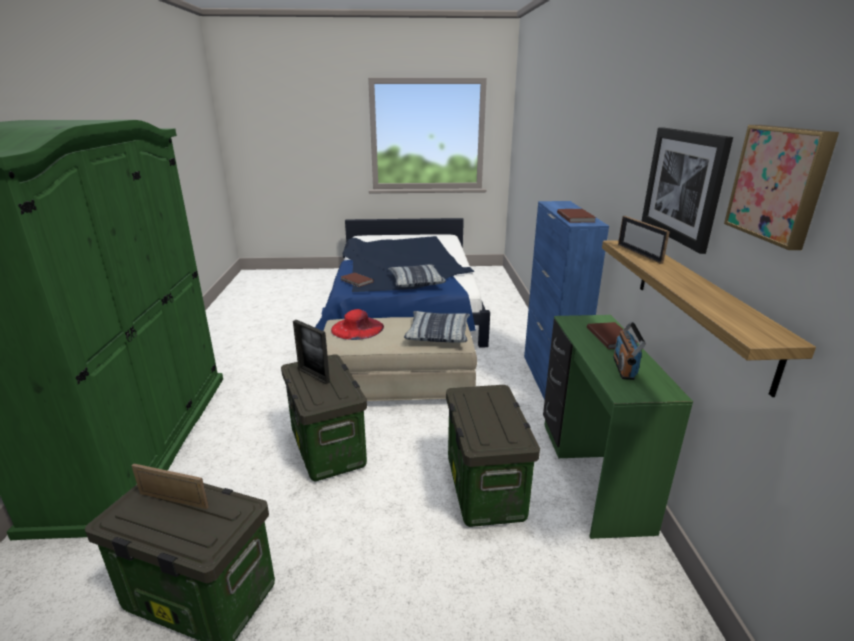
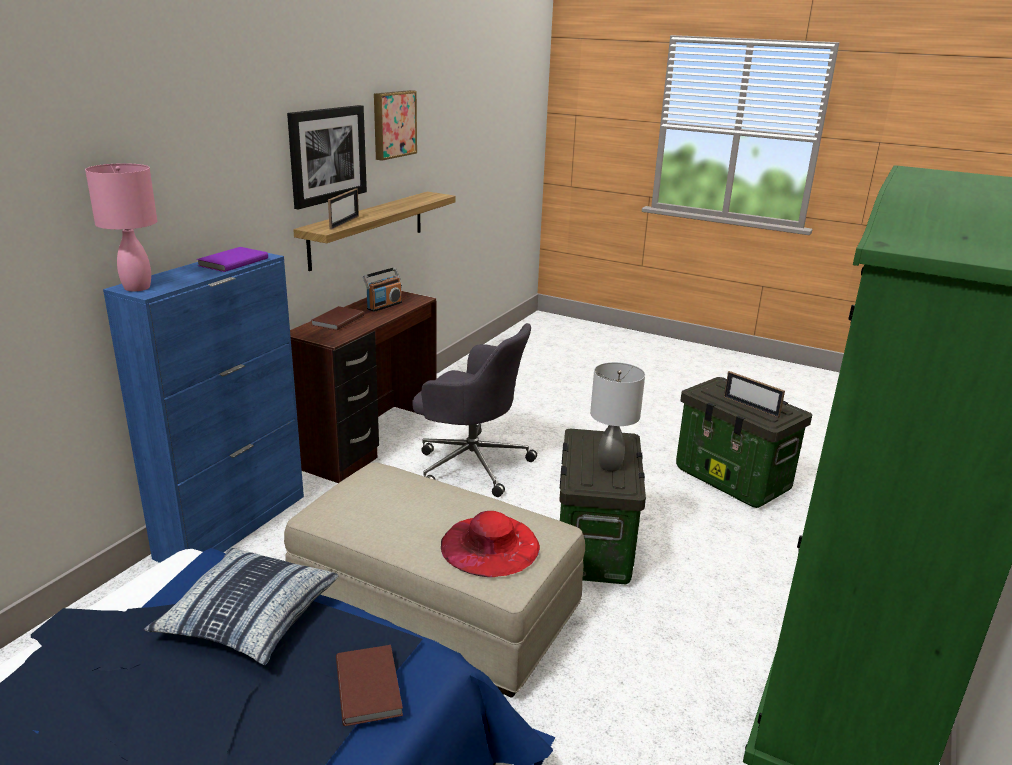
camera: 150 degrees left, 0 degrees up
(313, 376) = (609, 466): picture frame -> grey table lamp
(438, 334) = (384, 491): pillow -> none
(483, 487) = (471, 464): storage box -> grey office chair
(560, 202) = (136, 288): none -> pink table lamp
(576, 217) = (231, 262): brown book -> purple book
(590, 473) = (370, 441): green desk -> brown desk

